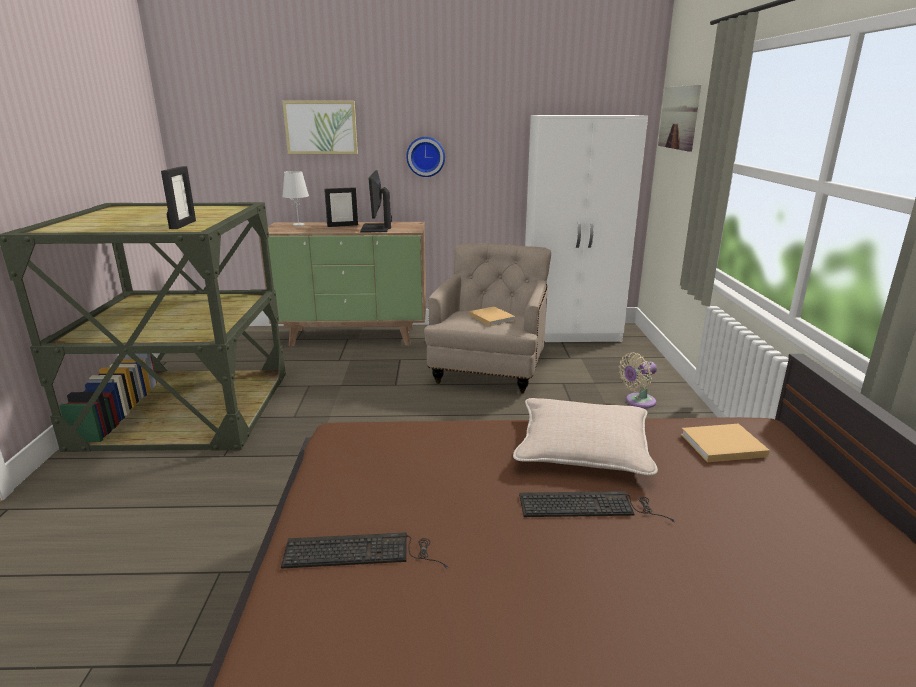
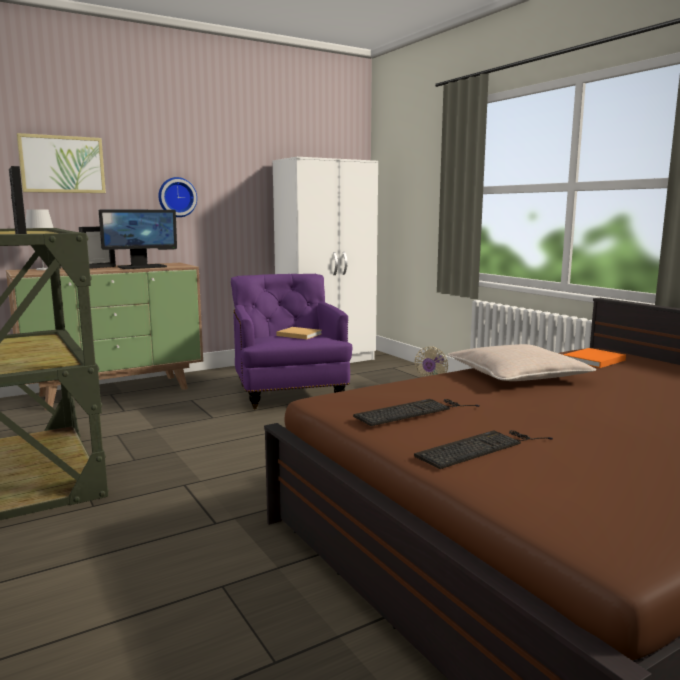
camera: 30 degrees left, 10 degrees down
(376, 228) = (142, 267): monitor -> monitor turned 90 degrees counterclockwise
(490, 368) = (288, 392): beige armchair -> purple armchair
(590, 506) = (577, 396): keyboard -> keyboard (413, 411)
(679, 117) = (398, 163): picture -> none
(720, 445) = (593, 360): beige book -> orange book

